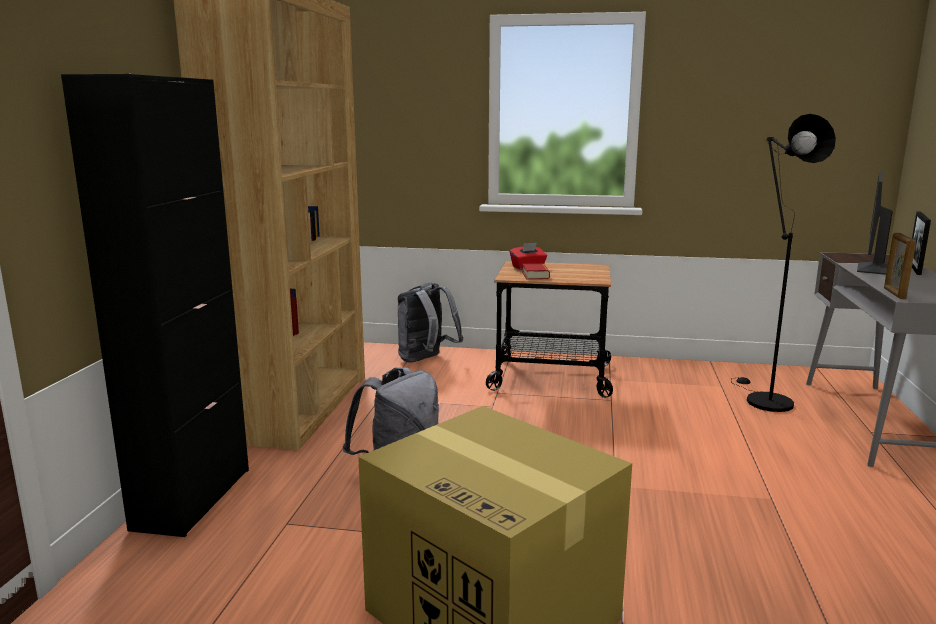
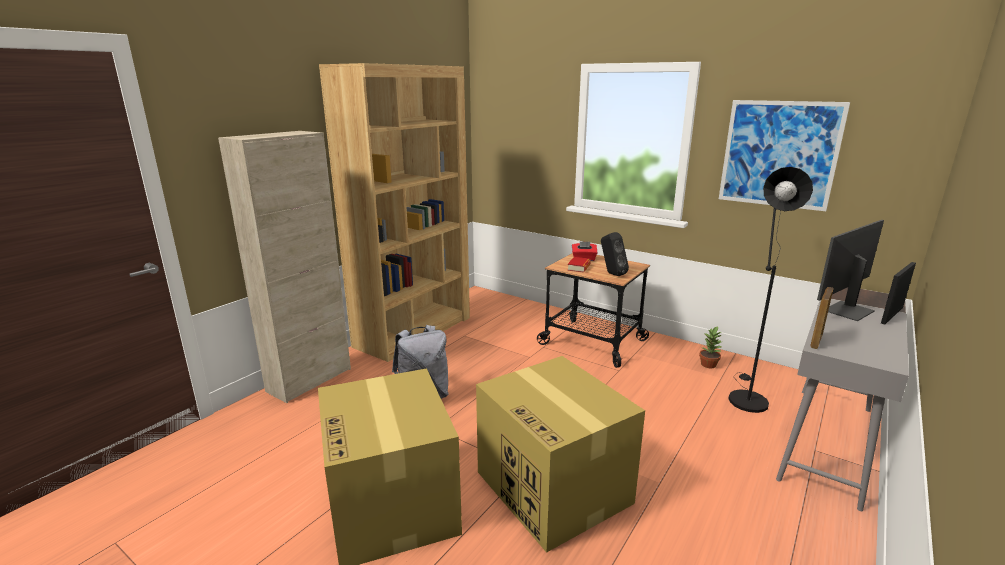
camera: 25 degrees right, 5 degrees up
(193, 498) = (309, 380): black cabinet -> beige cabinet
(426, 360) = (519, 312): grey backpack -> none
(582, 276) = (611, 274): none -> black speaker
(672, 535) = (554, 488): none -> cardboard box
(697, 376) = (709, 365): none -> potted plant
(743, 117) = (779, 154): none -> picture

